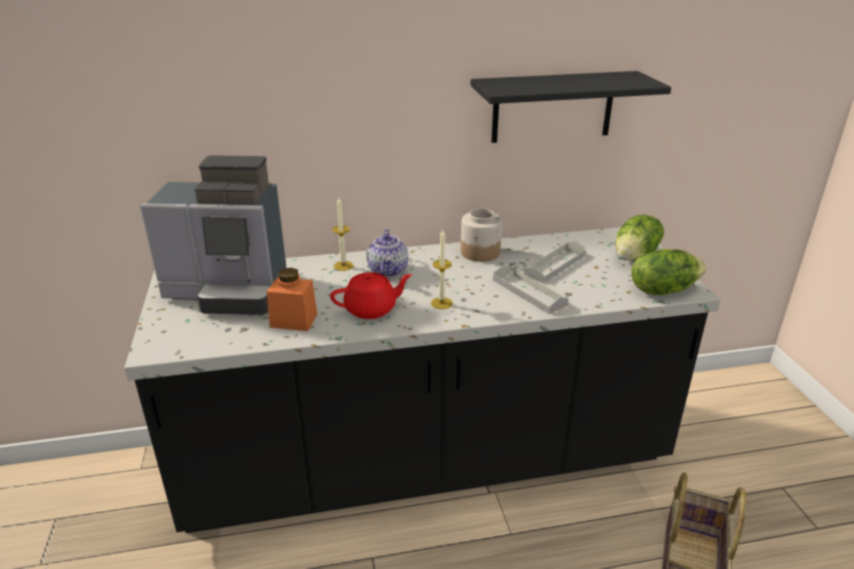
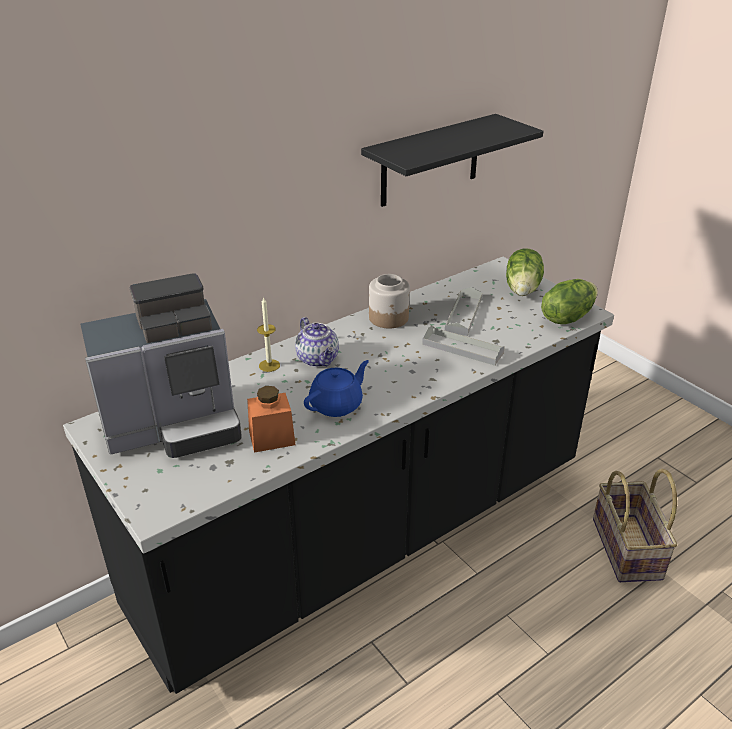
camera: 25 degrees left, 5 degrees up
(371, 309) = (337, 405): red teapot -> blue teapot
(441, 303) = (396, 380): candle -> none

